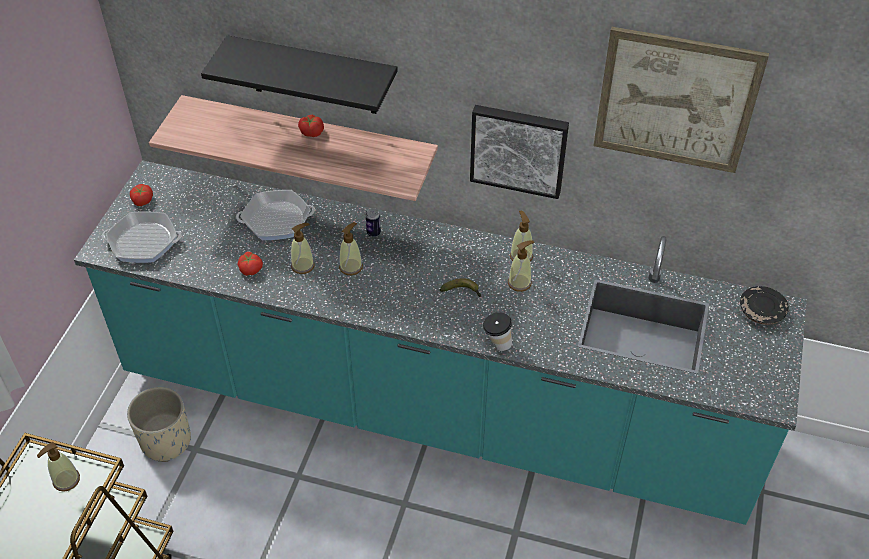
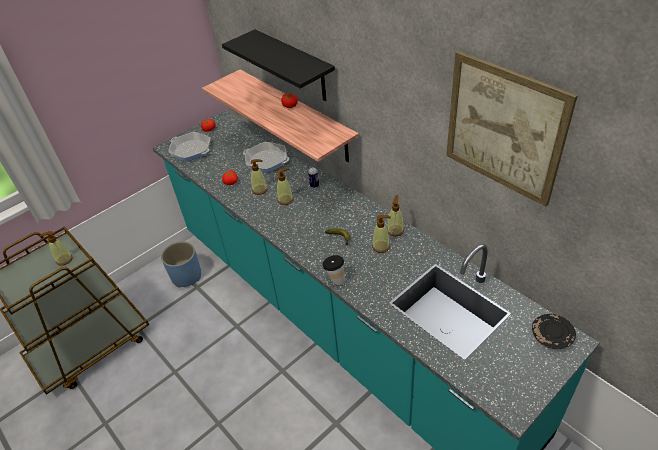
camera: 35 degrees right, 5 degrees down
(166, 441) = (186, 276): beige planter -> blue planter
(518, 149) = (403, 147): picture -> none

